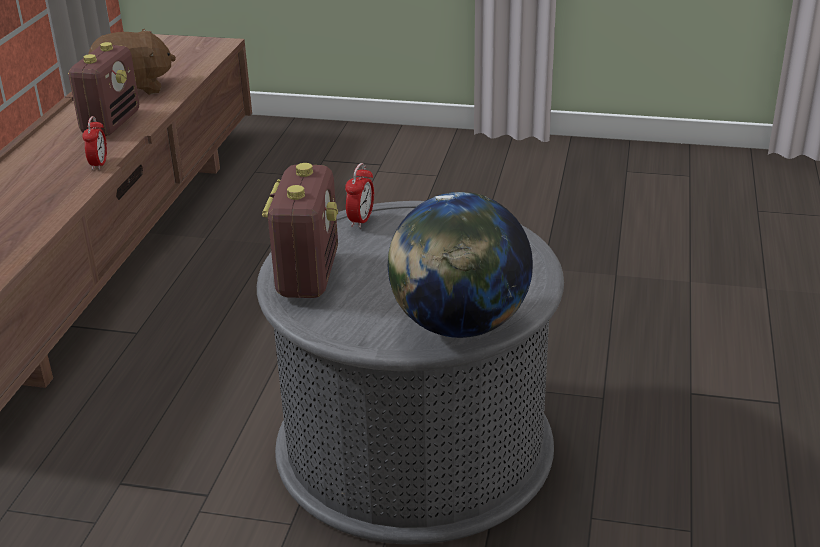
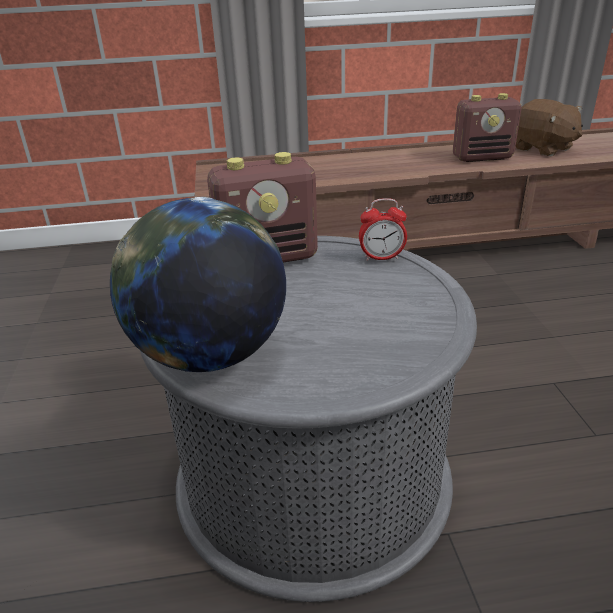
camera: 70 degrees right, 0 degrees up
(99, 164) = (423, 171): alarm clock -> none

